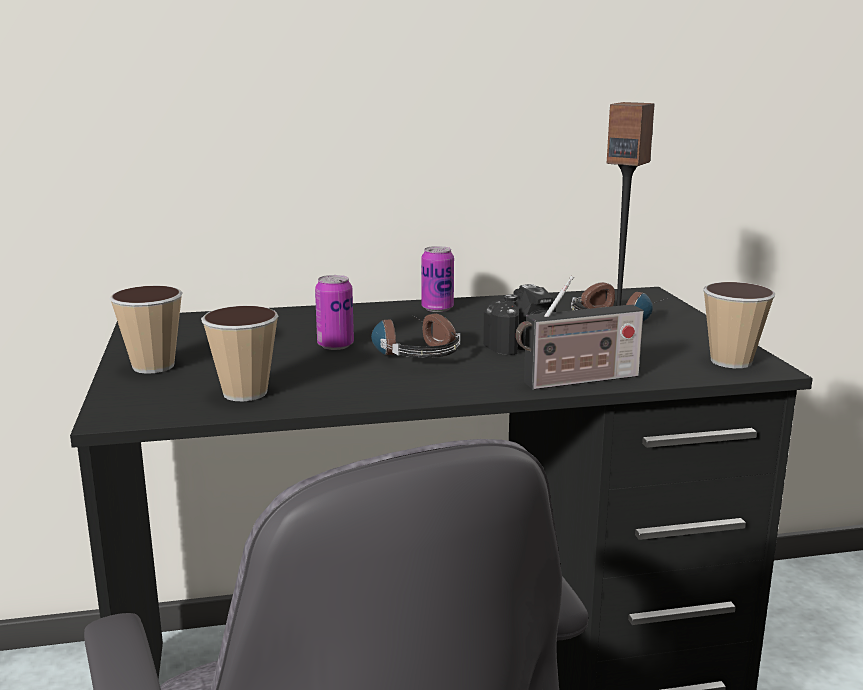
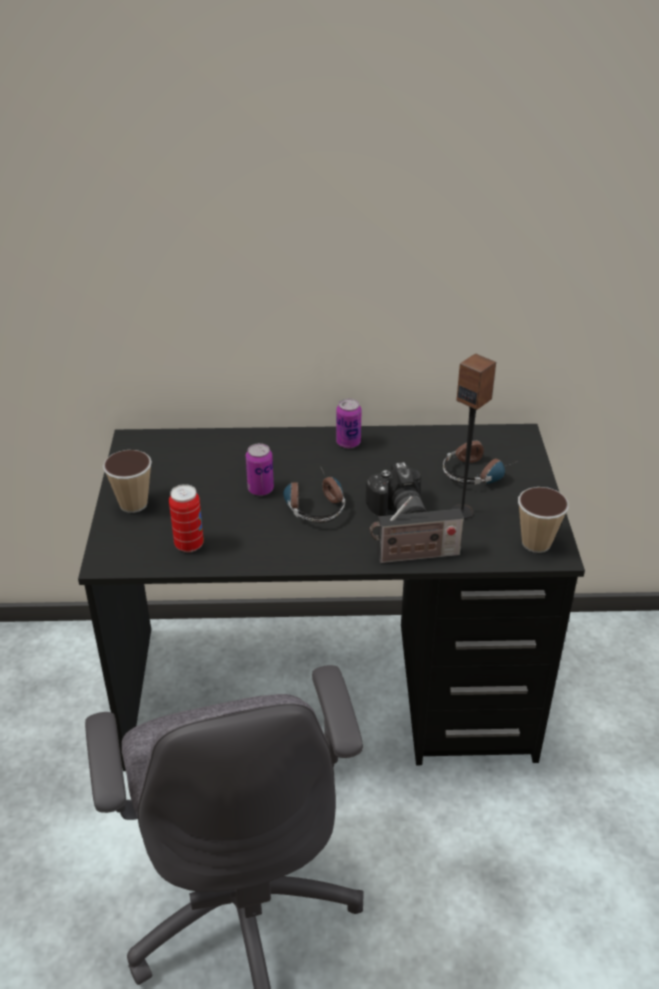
camera: 10 degrees right, 20 degrees up
(245, 393) = (189, 545): cup -> can

